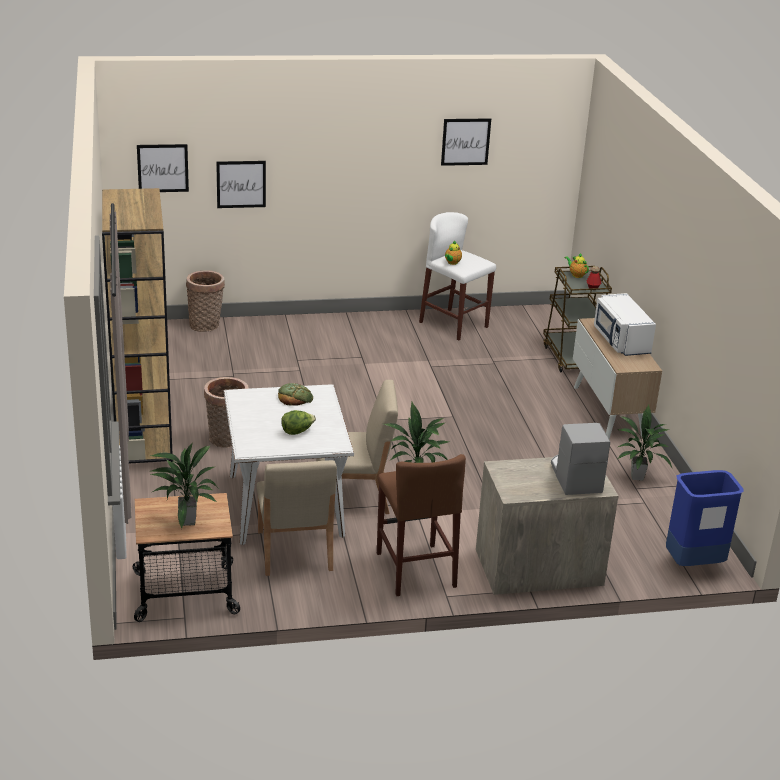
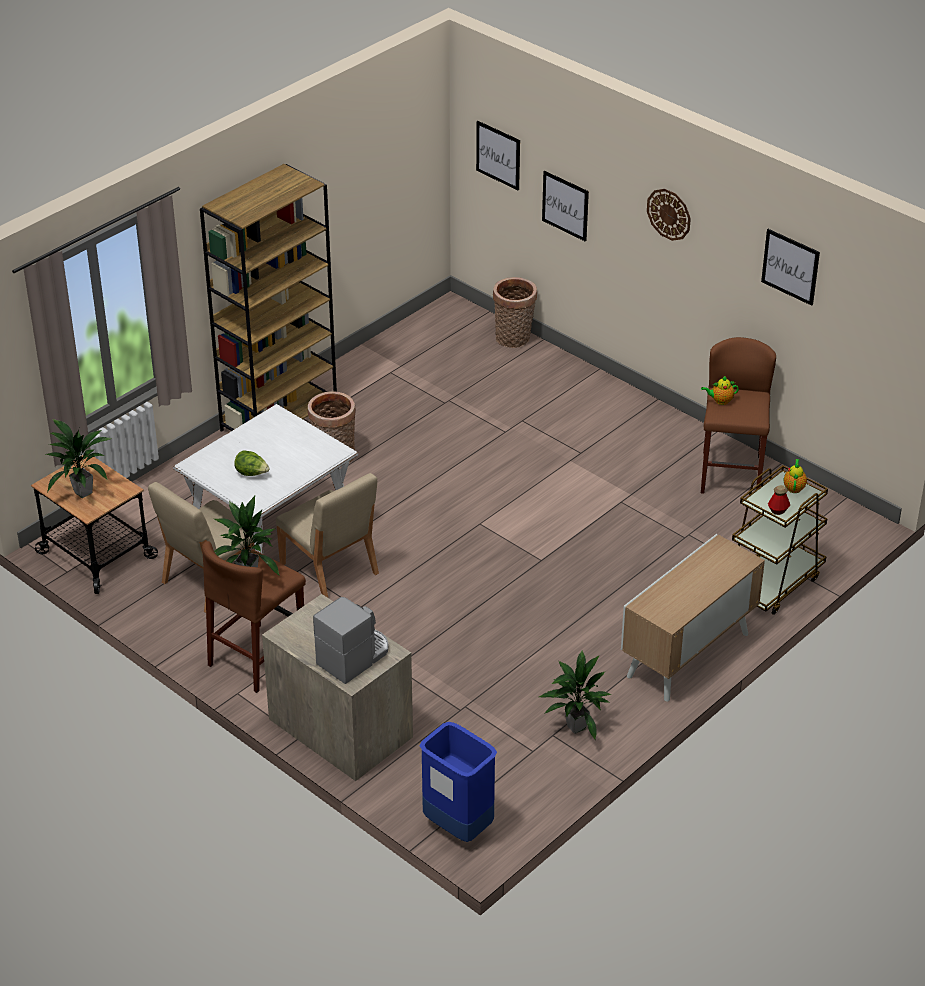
camera: 55 degrees right, 10 degrees up
(294, 397) = (307, 444): bread -> none
(349, 146) = (669, 214): none -> wall clock
(454, 324) = (731, 474): white stool -> brown stool
(620, 341) = (702, 581): white microwave -> none

